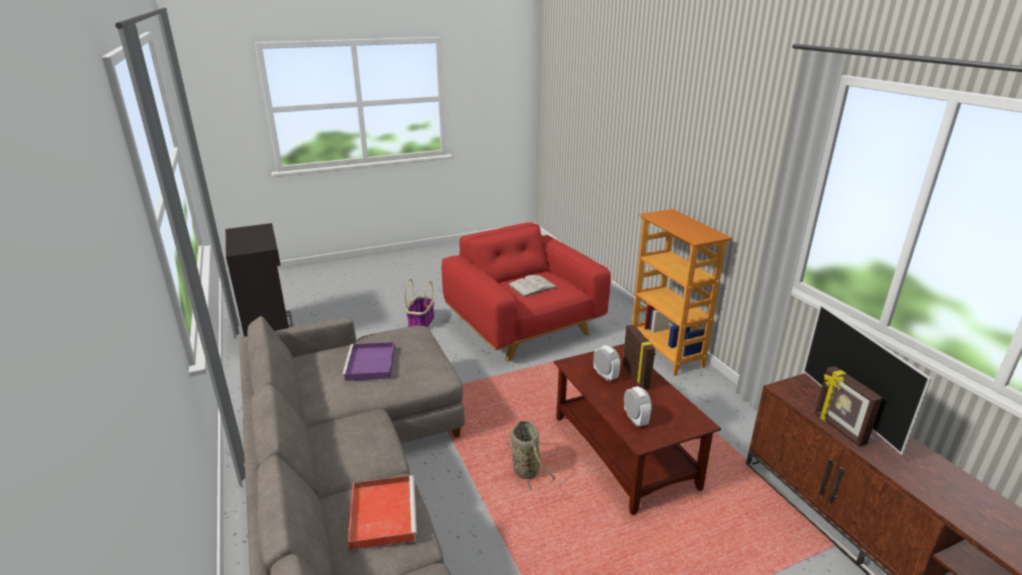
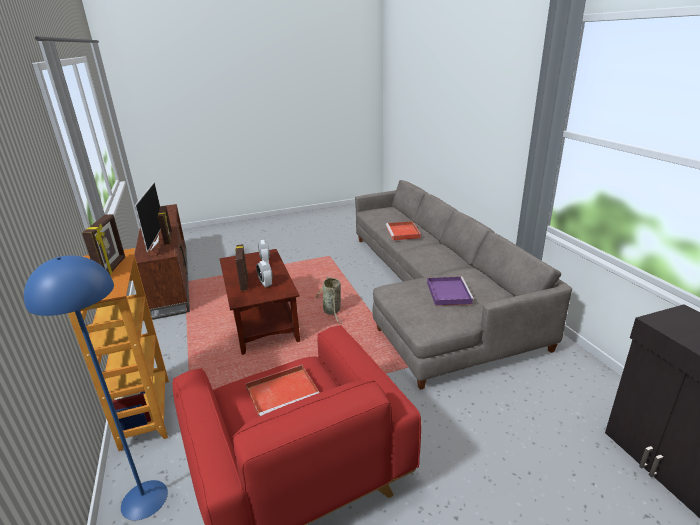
camera: 175 degrees left, 0 degrees up
(421, 322) = (453, 486): basket -> none
(532, 286) = (284, 393): white book -> red tray
(615, 313) = (144, 499): none -> blue floor lamp
(682, 228) = (112, 268): none -> picture frame

